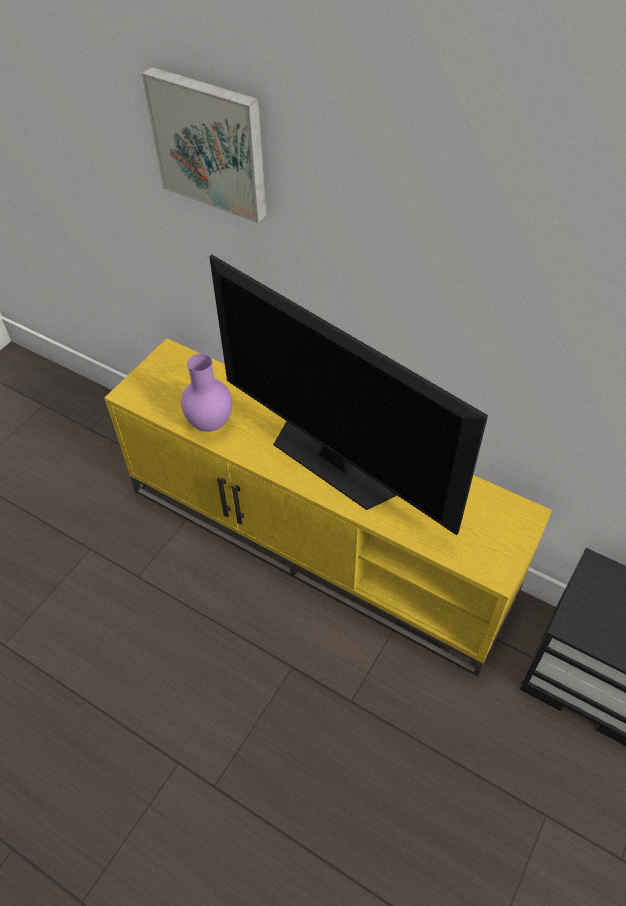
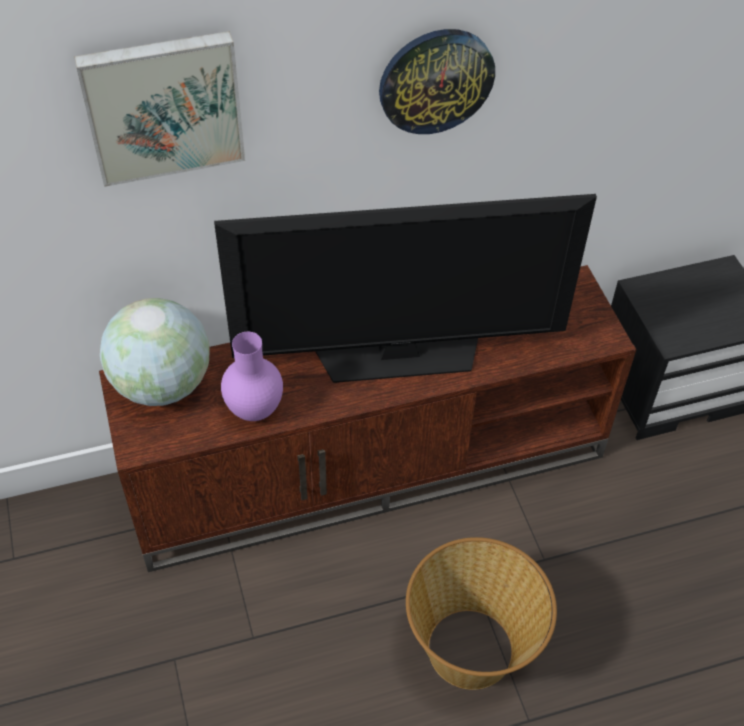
camera: 50 degrees left, 0 degrees up
(185, 370) = (162, 384): none -> globe
(238, 707) = (472, 648): none -> basket
(319, 541) = (370, 465): yellow tv stand -> brown tv stand
(427, 239) = (436, 80): none -> wall clock

